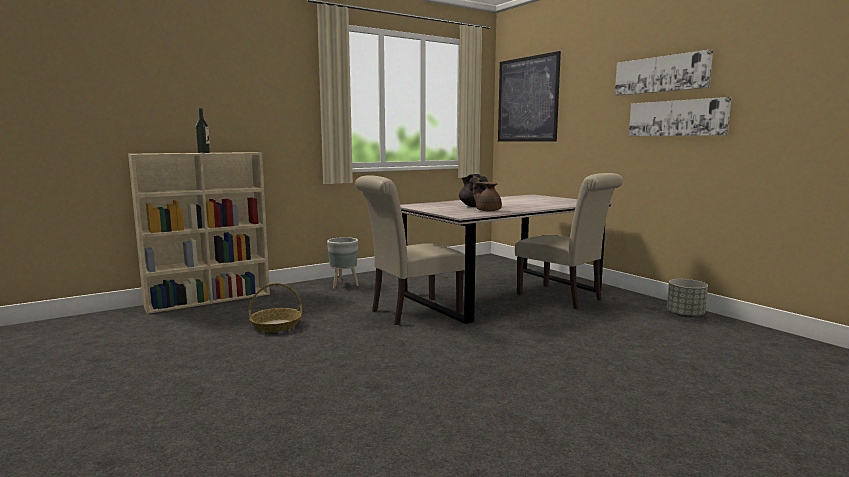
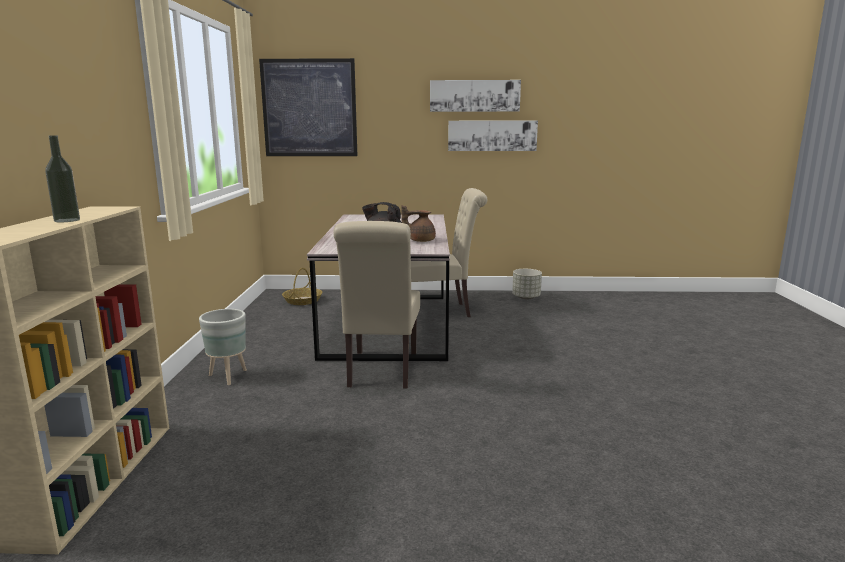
camera: 55 degrees left, 5 degrees up
(276, 325) = (309, 451): basket -> basket (302, 301)

